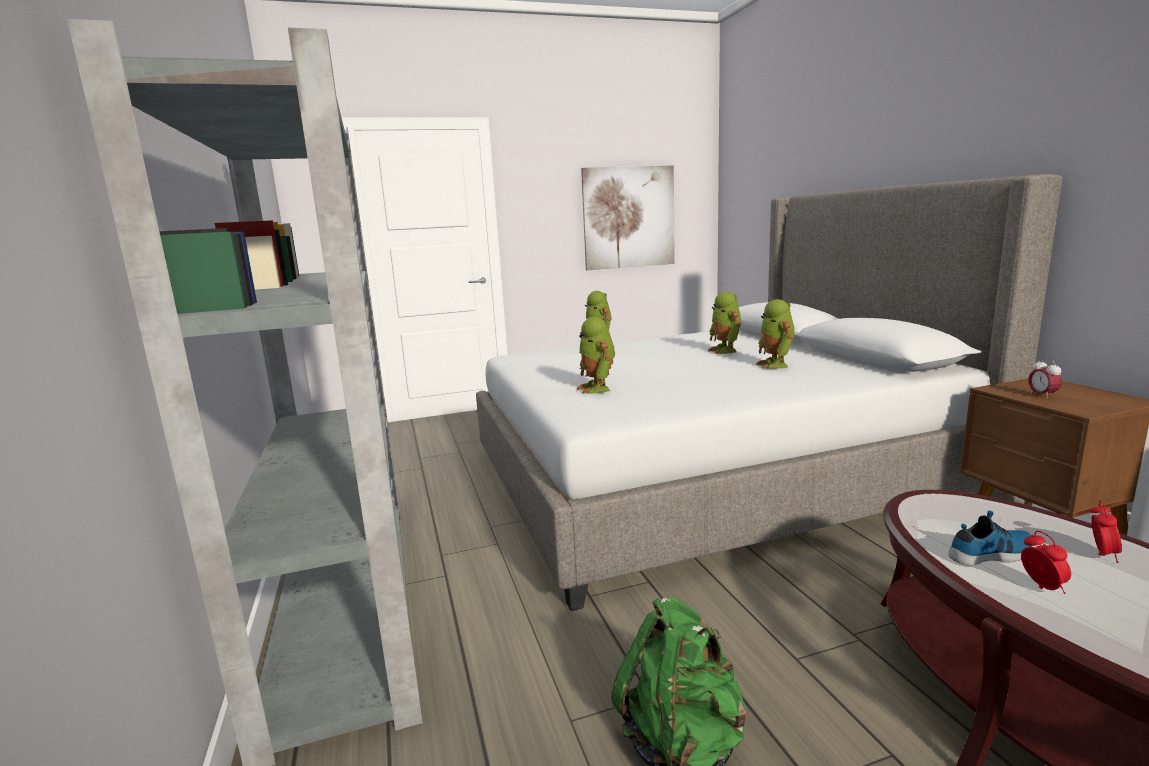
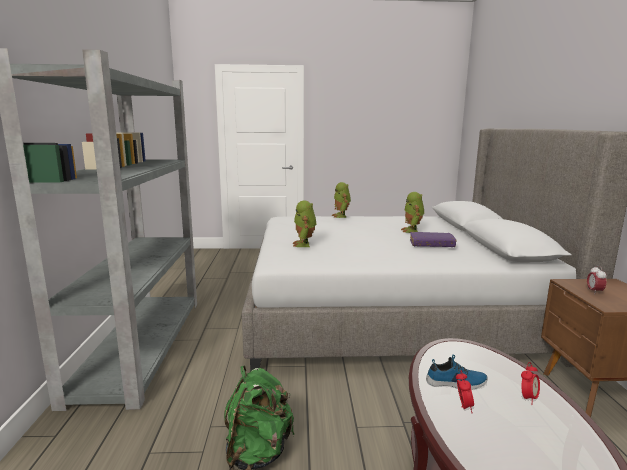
camera: 15 degrees right, 0 degrees up
(629, 217) = (394, 133): picture -> none
(775, 365) = (431, 244): toy robot -> purple book

